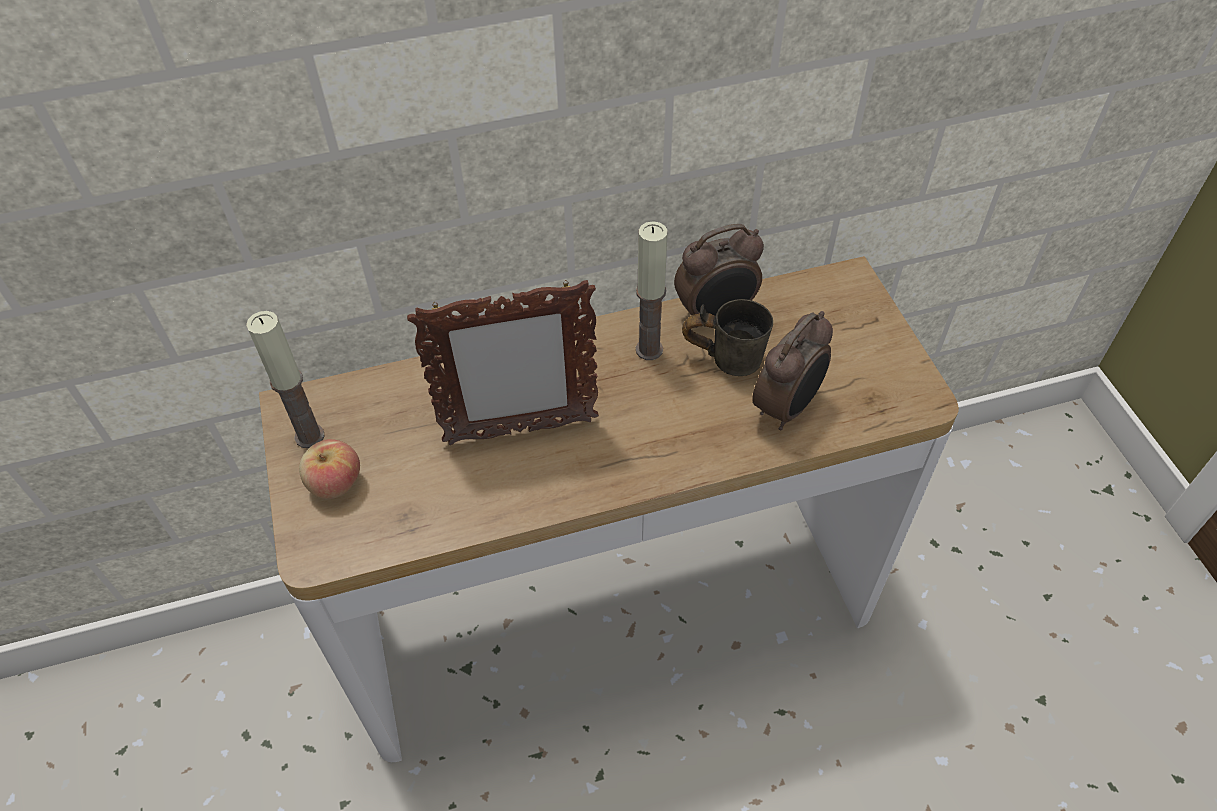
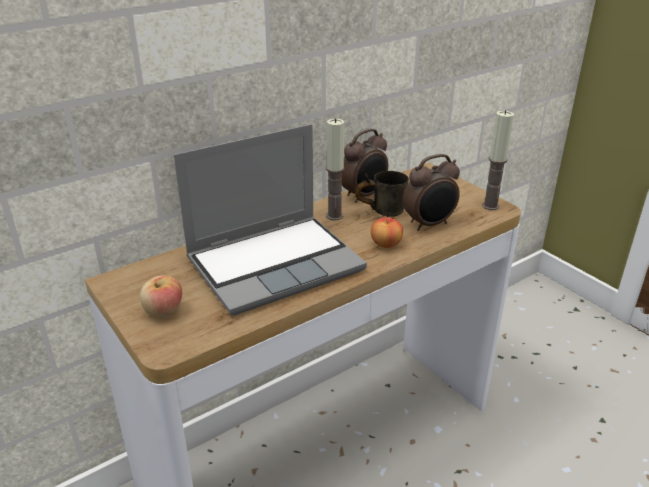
camera: 20 degrees left, 20 degrees down
(309, 436) = (133, 293): candle -> candle (490, 206)
(519, 431) = (276, 263): picture frame -> laptop
(698, 433) = (386, 244): none -> apple
(787, 407) = (429, 224): alarm clock -> alarm clock turned 45 degrees clockwise

